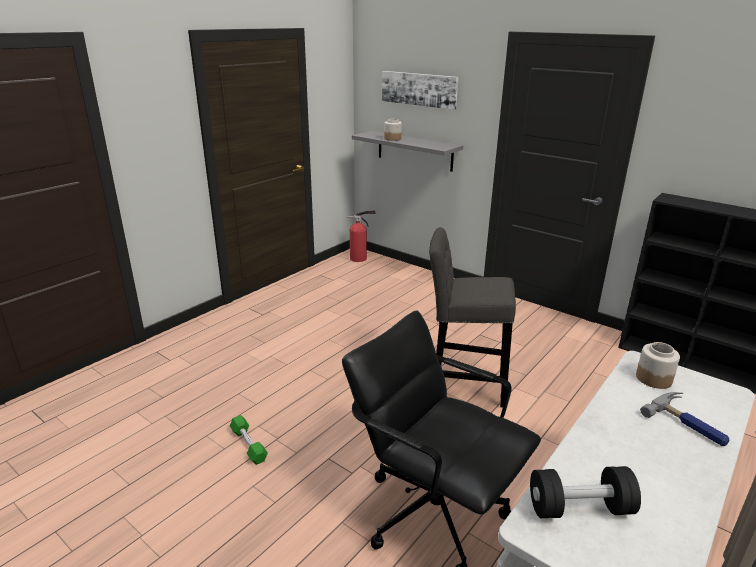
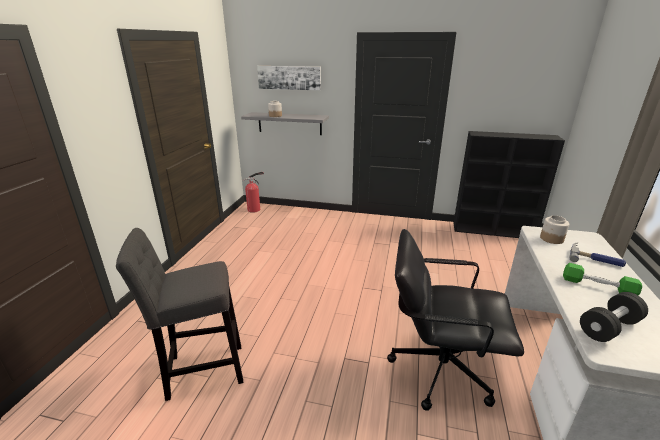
camera: 25 degrees left, 0 degrees up
(248, 445) = (277, 370): green dumbbell -> green dumbbell (597, 286)
(462, 386) = (390, 279): grey stool -> grey stool (201, 371)

